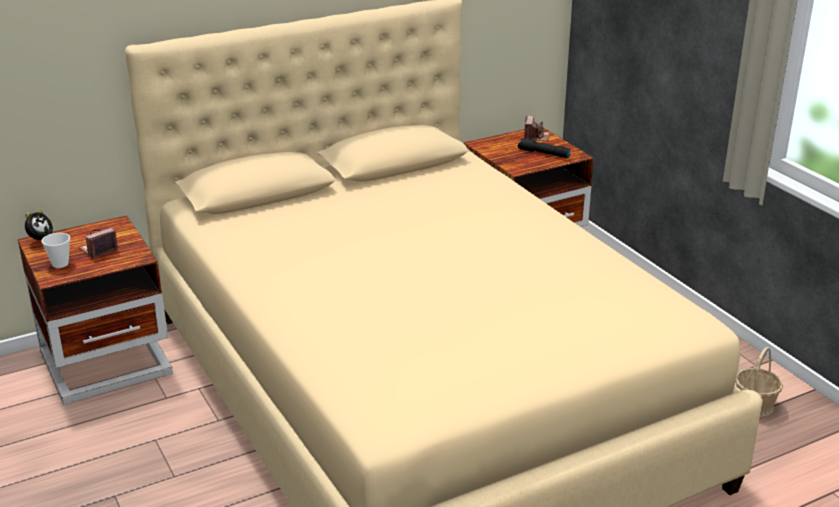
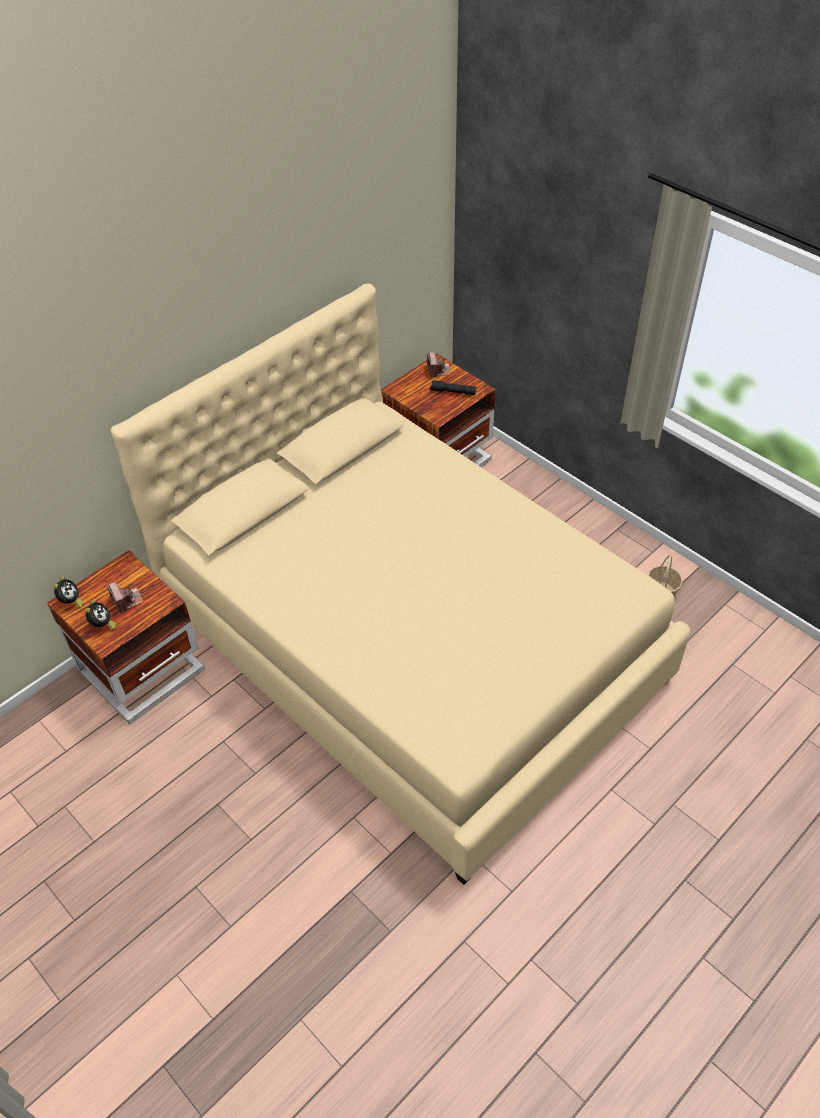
camera: 15 degrees left, 20 degrees up
(60, 264) = (102, 625): cup -> alarm clock
(98, 250) = (127, 600): camera -> camera turned 120 degrees clockwise

